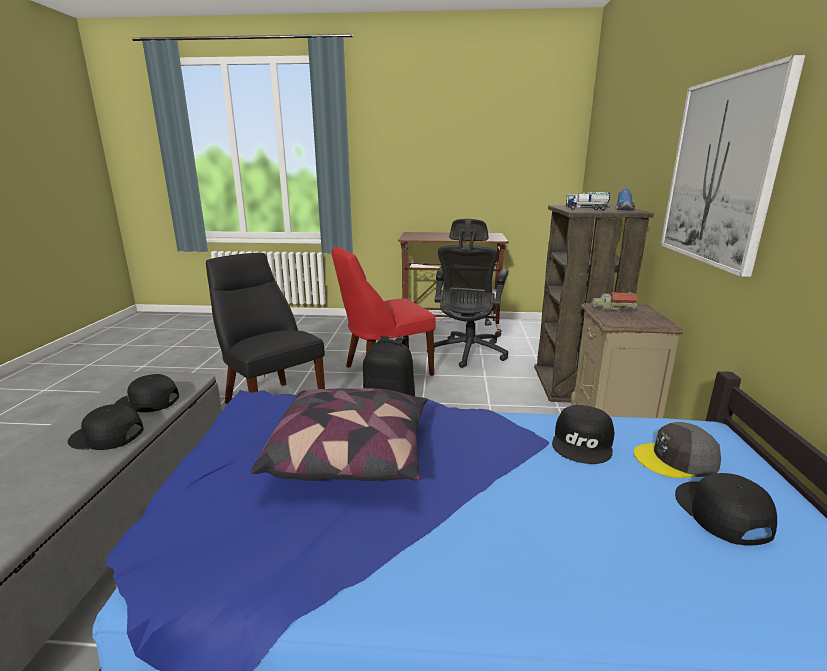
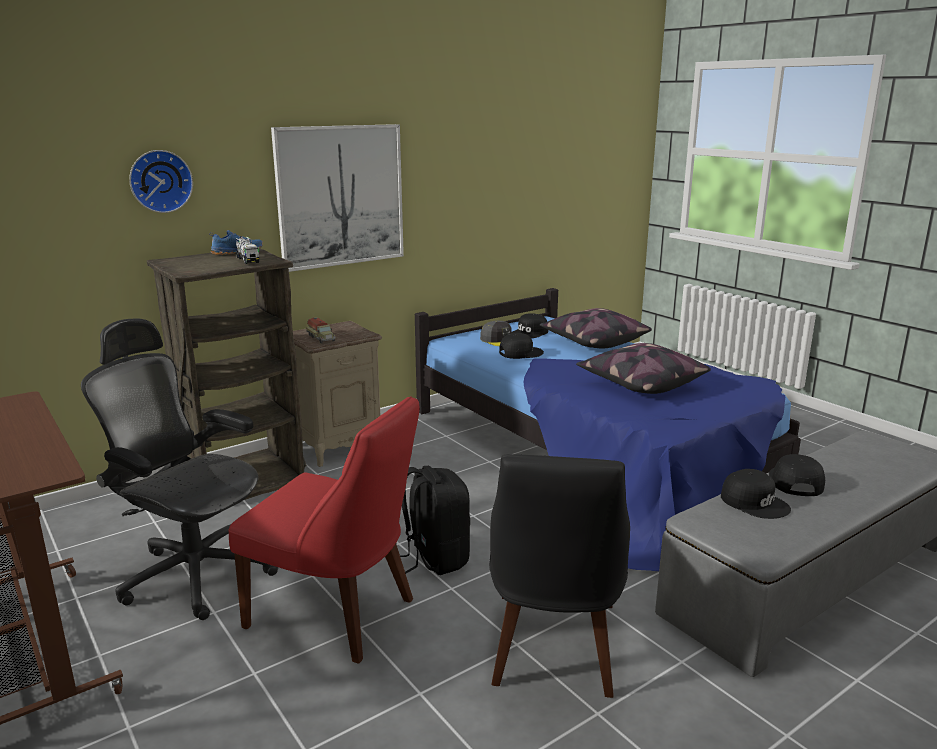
camera: 130 degrees left, 0 degrees up
(106, 436) = (794, 481): black cap -> black cap turned 135 degrees counterclockwise
(467, 354) = (193, 573): office chair -> office chair turned 120 degrees counterclockwise
(604, 556) = (593, 342): none -> pillow
(641, 145) = (160, 181): none -> wall clock

